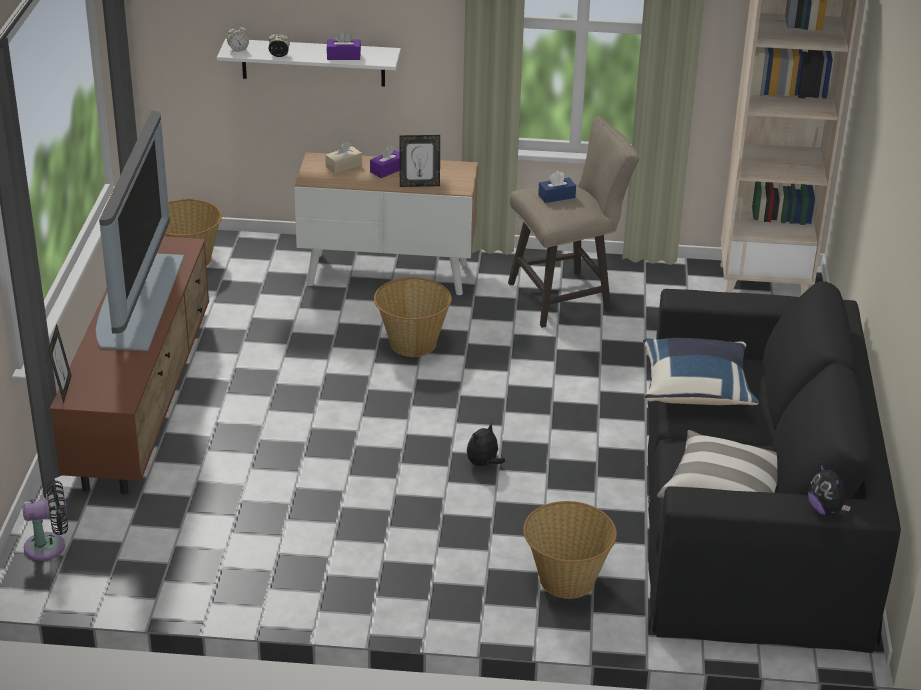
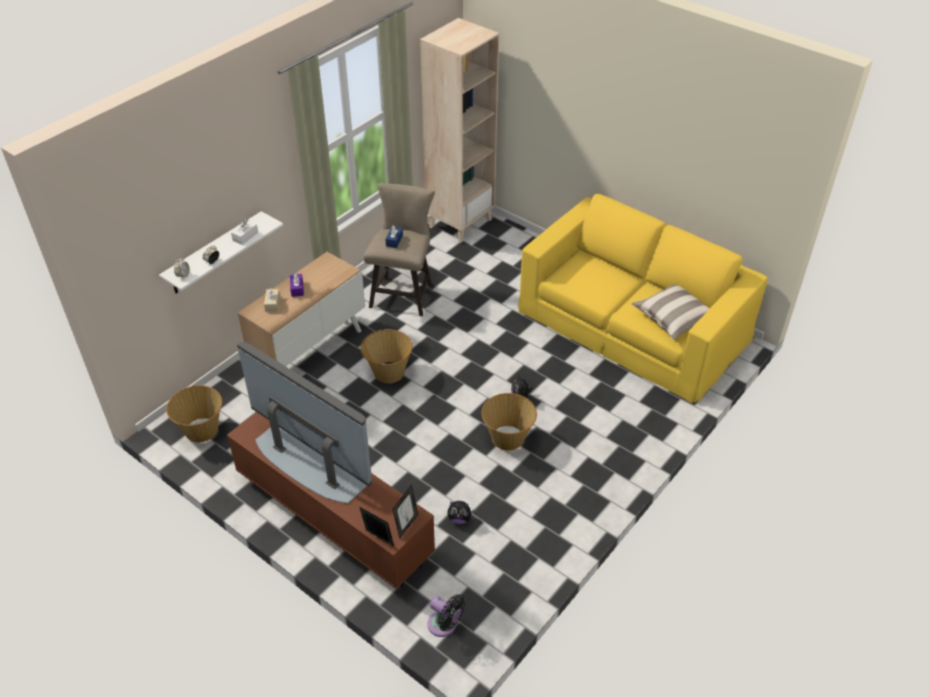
camera: 55 degrees left, 10 degrees up
(49, 546) = (444, 626): black fan -> black fan turned 105 degrees clockwise
(343, 56) = (245, 236): purple tissue box -> white tissue box
(419, 184) = (327, 284): picture frame -> picture frame (406, 525)
(566, 580) = (635, 413): basket -> basket (507, 438)
(696, 389) = (585, 285): blue pillow -> none
(753, 513) = (633, 324): black sofa -> yellow sofa
(826, 510) = (742, 290): plush toy -> plush toy (459, 519)

